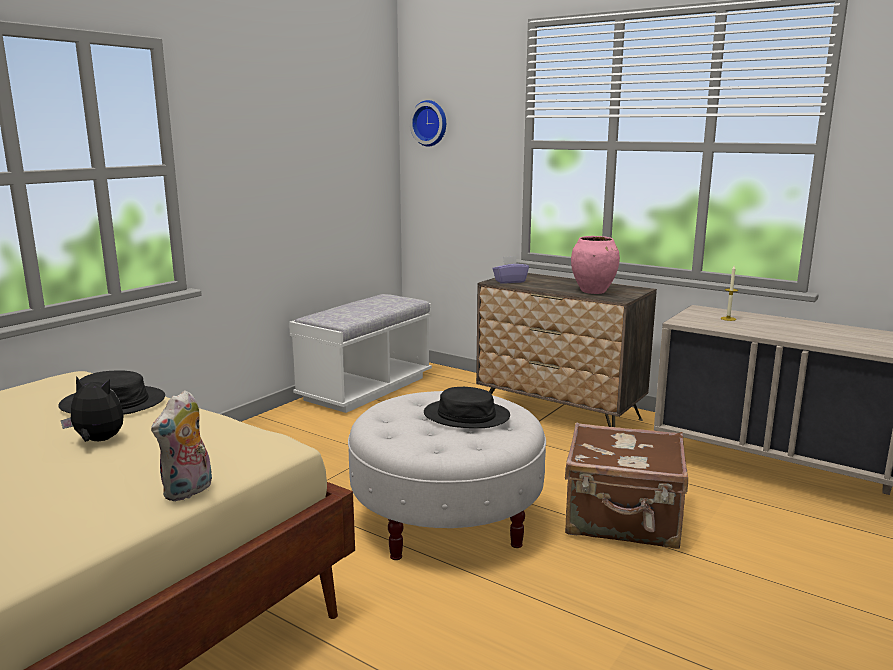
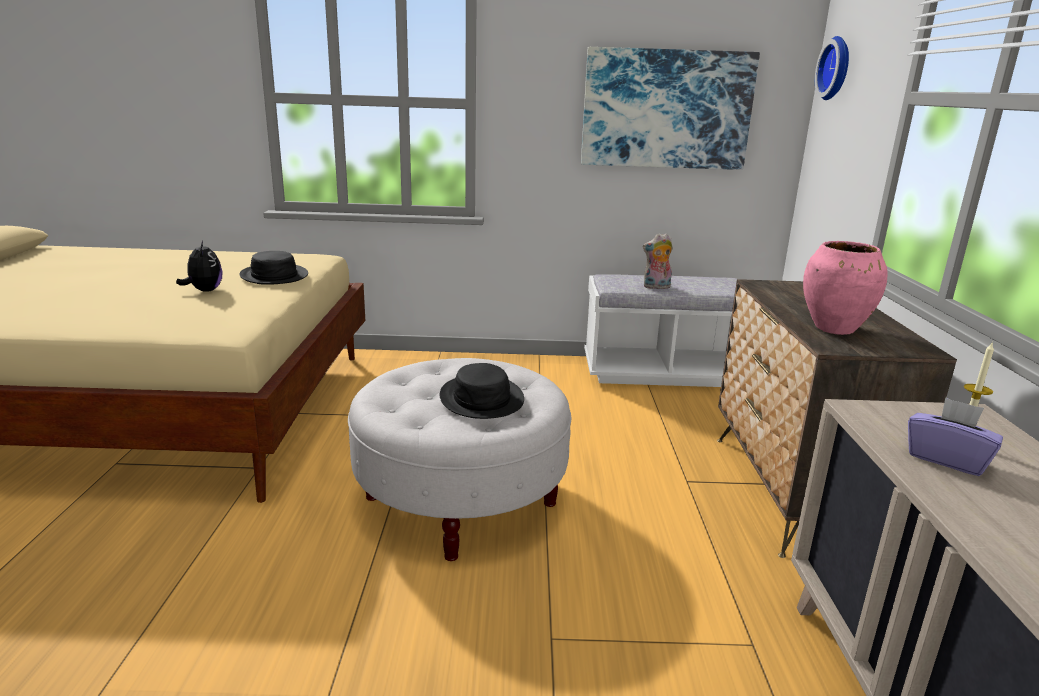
camera: 55 degrees right, 5 degrees up
(189, 491) = (128, 331): plush toy -> plush toy (656, 287)
(321, 161) = (666, 109): none -> picture
(510, 281) = (777, 288): purple tissue box -> purple tissue box (947, 459)
(623, 520) = (582, 619): brown suitcase -> none

